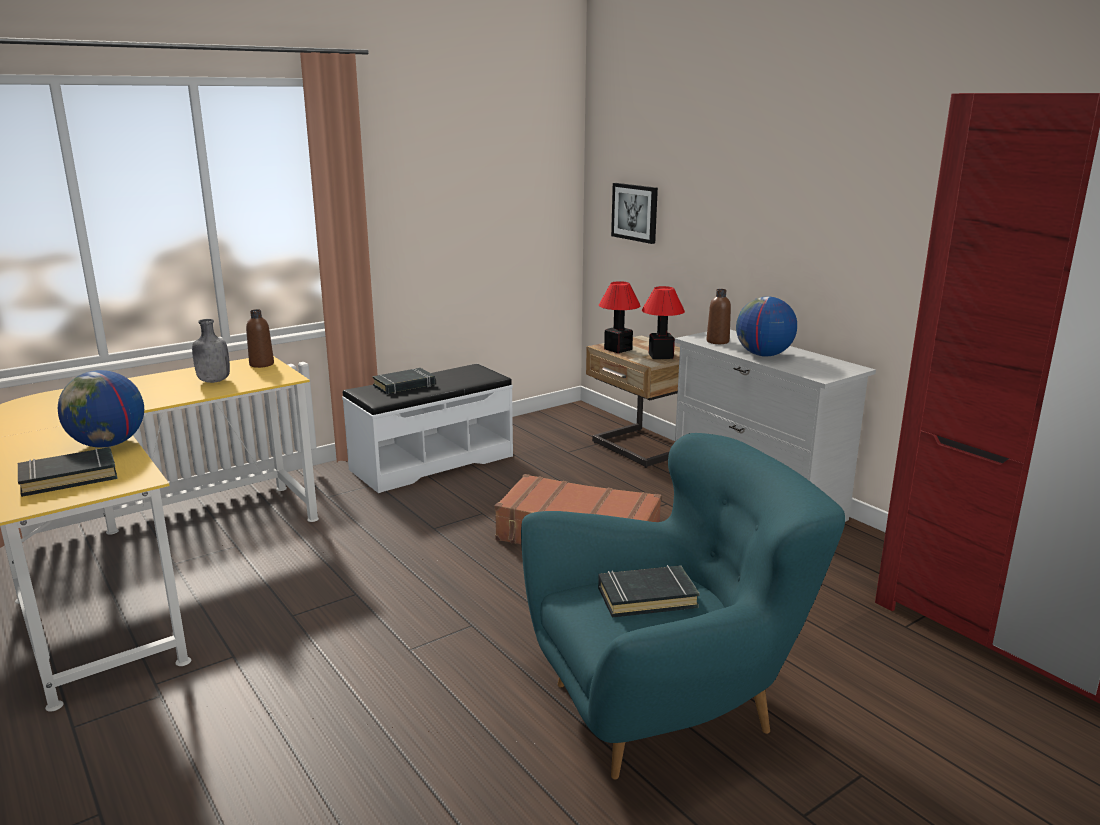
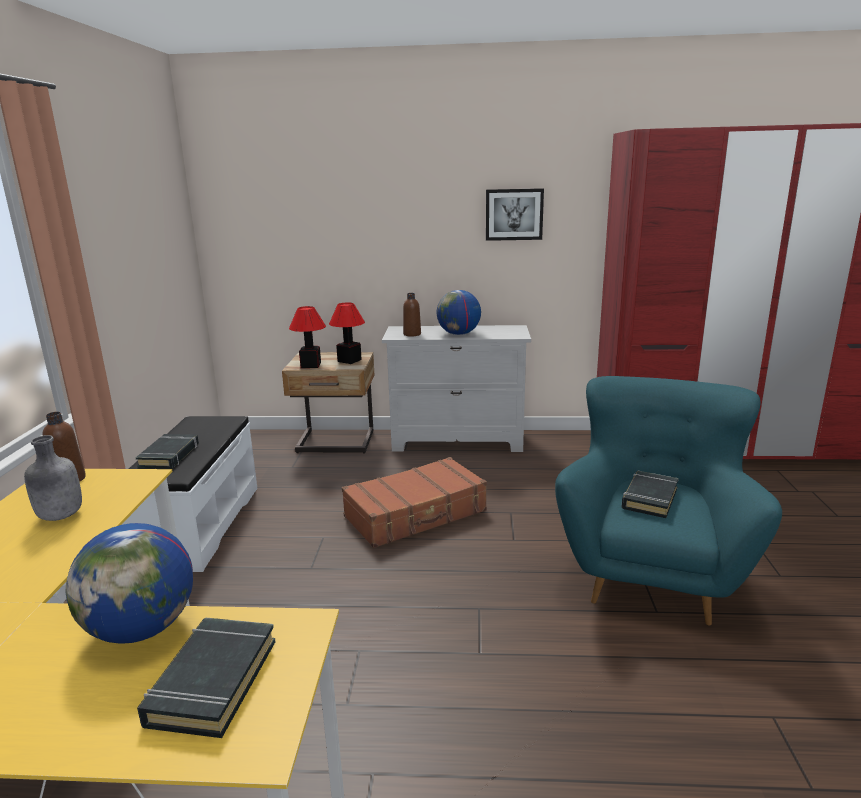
camera: 50 degrees left, 0 degrees up
(635, 212) = (270, 248): picture -> picture (514, 214)

